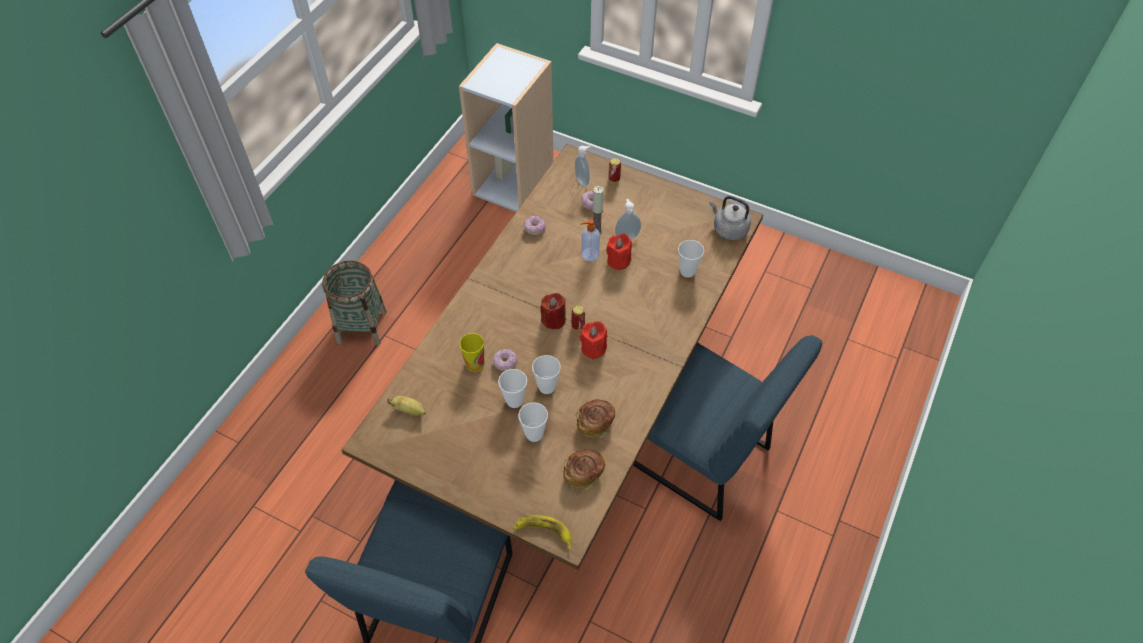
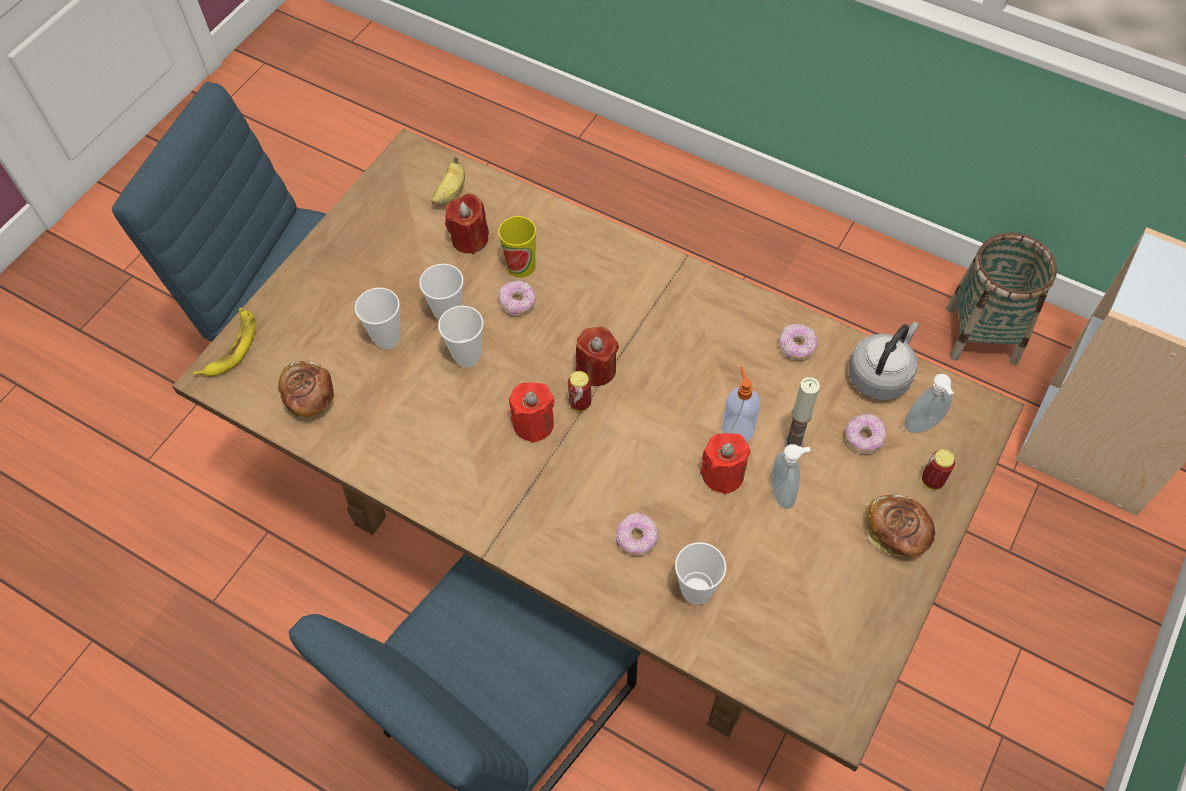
camera: 95 degrees right, 5 degrees up
(362, 326) = (761, 248): basket -> basket (982, 335)
(451, 395) = (470, 239): none -> red candle
(595, 423) = (392, 419): bread -> bread (897, 534)
(661, 297) = (636, 539): none -> donut
(728, 229) = (809, 685): grey kettle -> grey kettle (880, 375)

